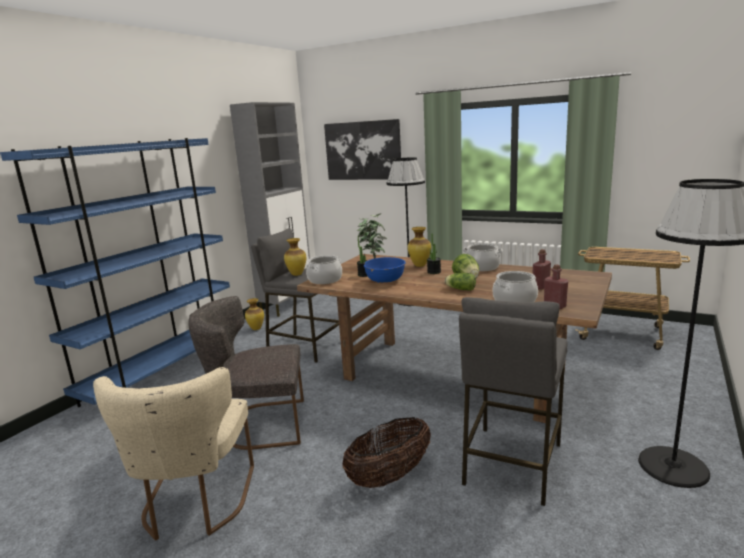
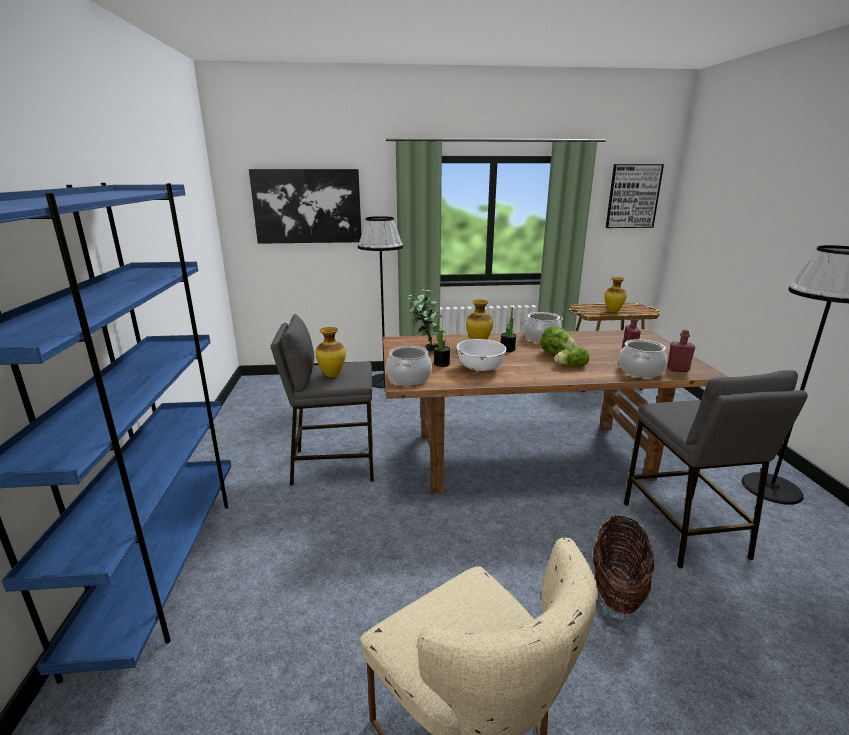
camera: 35 degrees left, 5 degrees up
(256, 329) = (233, 456): vase -> vase (612, 311)
(259, 425) = (409, 588): grey chair -> none
(287, 305) = (238, 415): grey cabinet -> none
(385, 281) = (480, 368): blue bowl -> white bowl
(678, 130) = (633, 196): none -> picture

